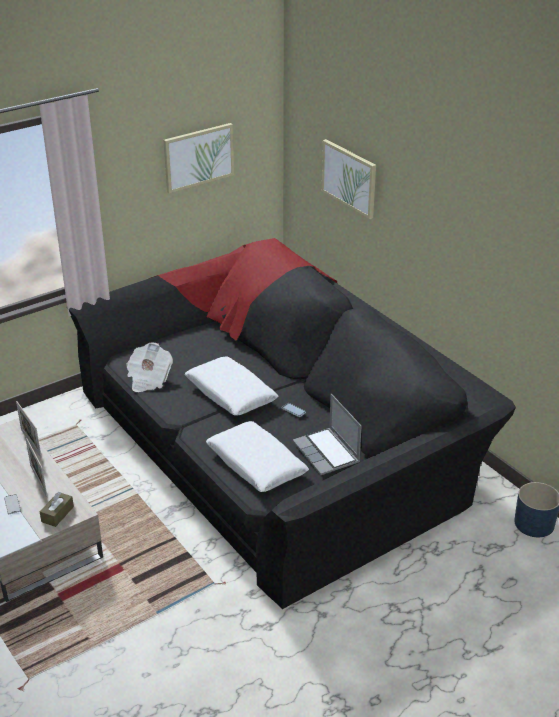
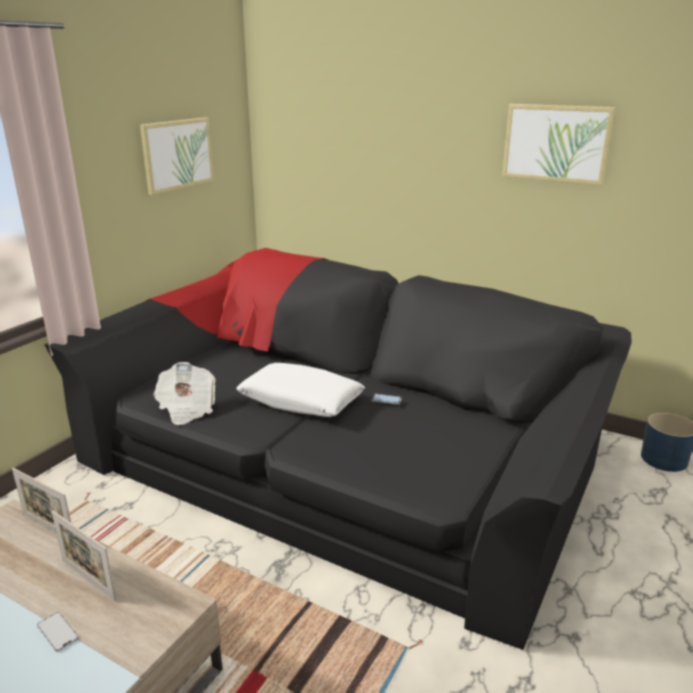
camera: 25 degrees left, 10 degrees down
(57, 514) = (148, 621): brown tissue box -> none
(256, 465) = (397, 464): white pillow -> none
(327, 453) = (466, 430): laptop -> none
(349, 178) = (350, 158): picture -> picture (556, 143)

